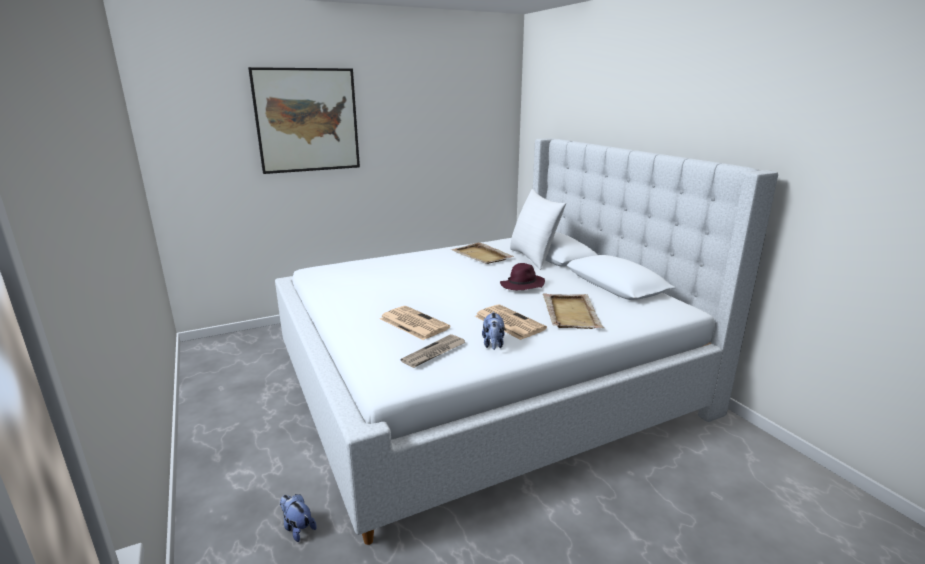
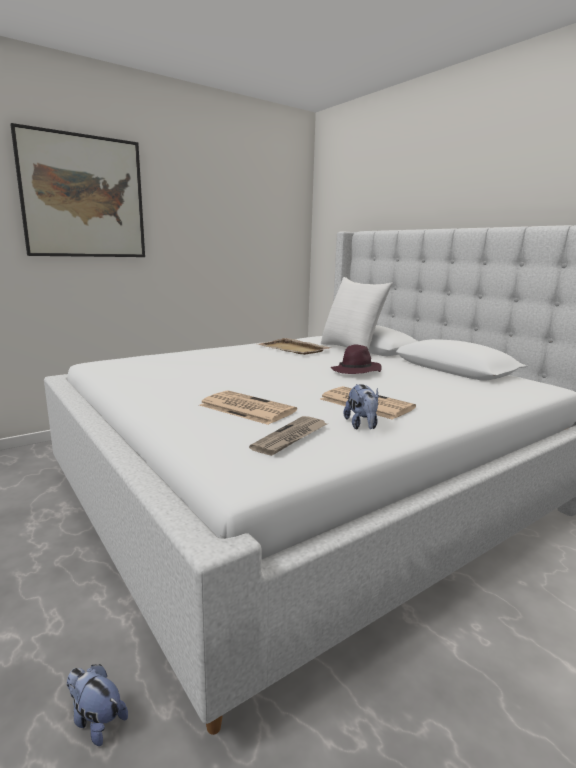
camera: 10 degrees left, 5 degrees down
(571, 313) = (429, 393): beige tray -> none

